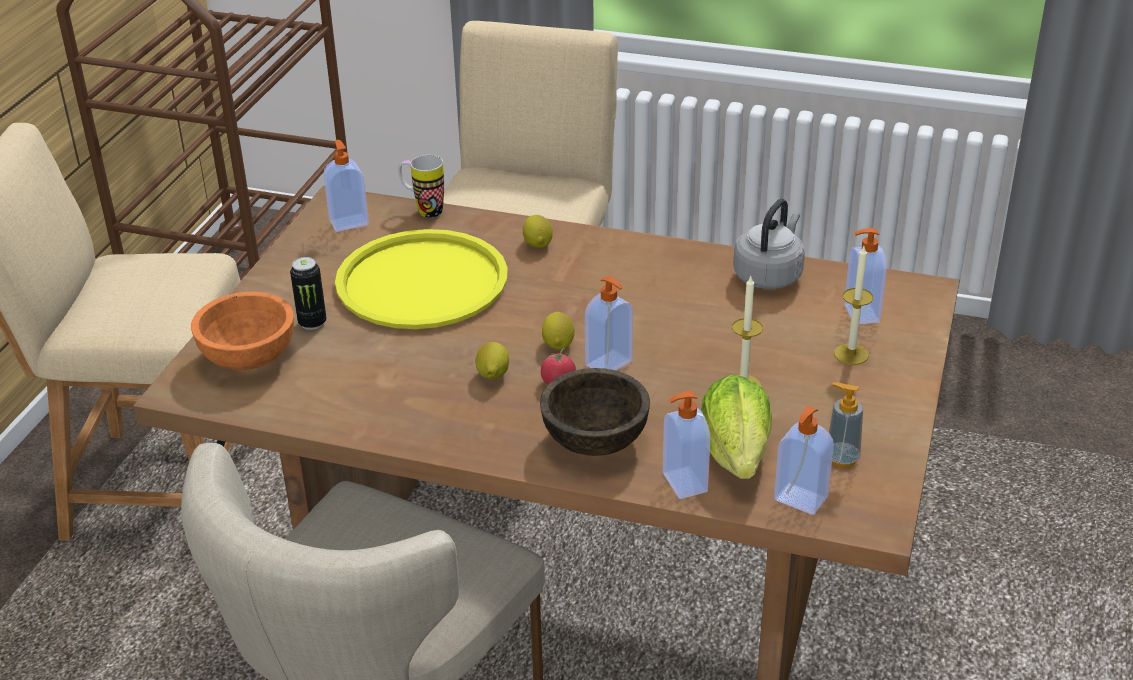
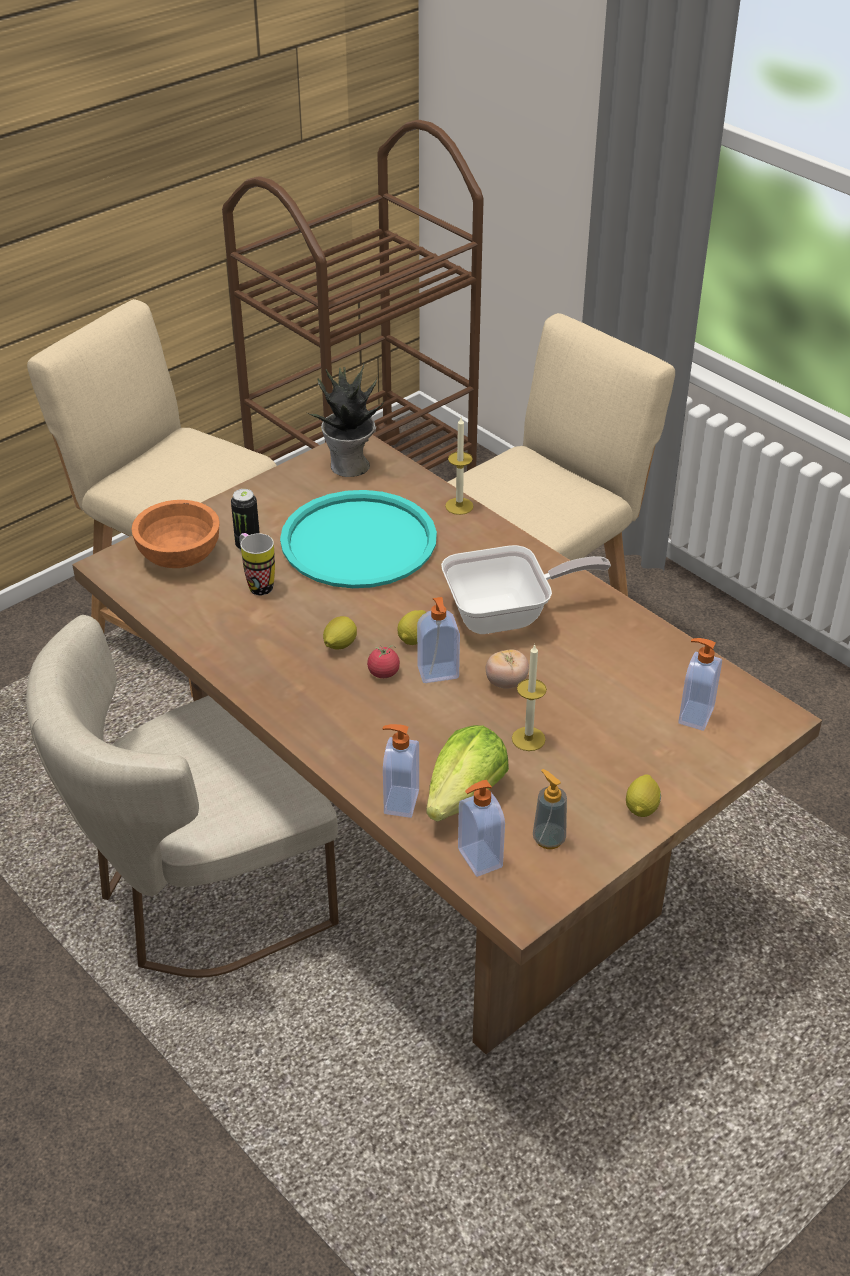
camera: 30 degrees right, 5 degrees up
(348, 222) = (349, 467): soap dispenser -> potted plant
(422, 282) = (358, 541): yellow tray -> turquoise tray
(423, 210) = (416, 477): mug -> mug (257, 584)
(538, 243) = (479, 542): lemon -> lemon (642, 808)
(594, 439) = (366, 733): brown bowl -> none
(623, 294) = (507, 615): none -> frying pan
(678, 348) = (506, 682): none -> tomato
(769, 275) = (648, 647): grey kettle -> none
(851, 354) = (648, 750): candle -> candle (459, 506)

